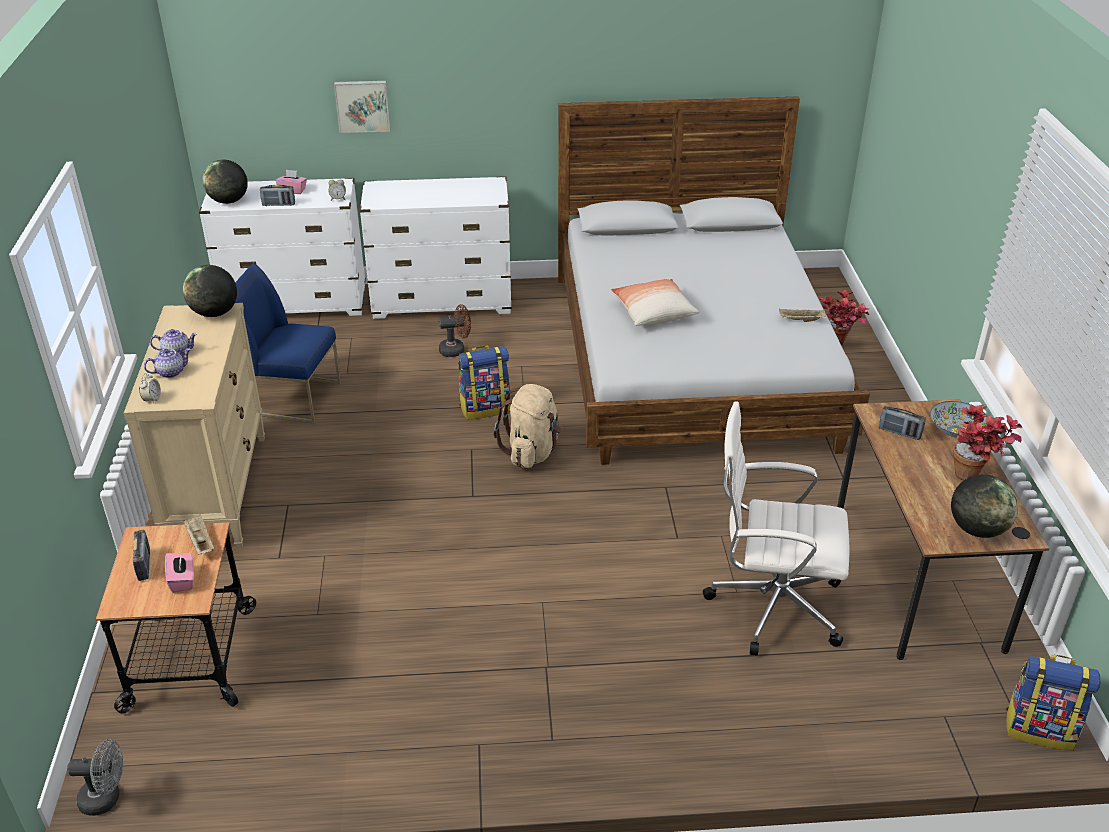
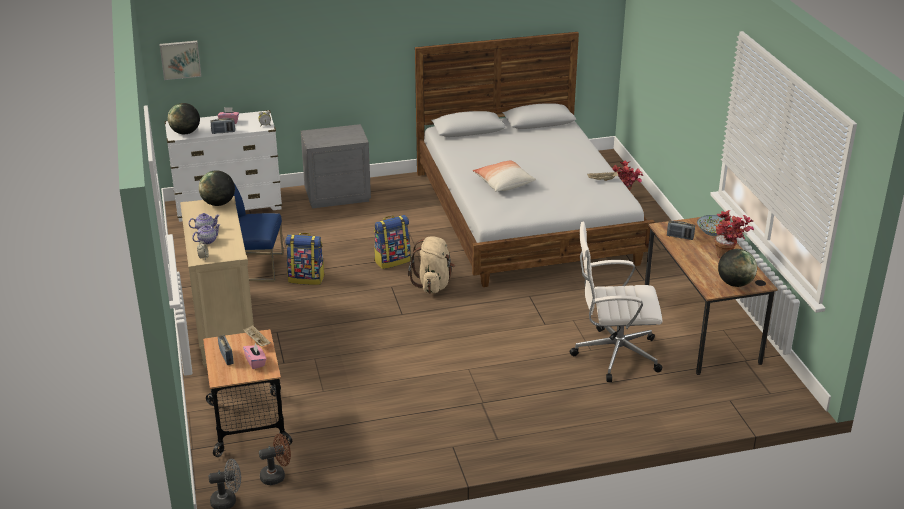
camera: 10 degrees left, 5 degrees down
(362, 105) = (277, 58): picture -> picture (180, 59)
(442, 301) = (337, 195): white dresser -> grey nightstand
(456, 350) = (359, 226): brown fan -> brown fan (277, 476)
(1040, 729) = (786, 400): backpack -> backpack (306, 278)

